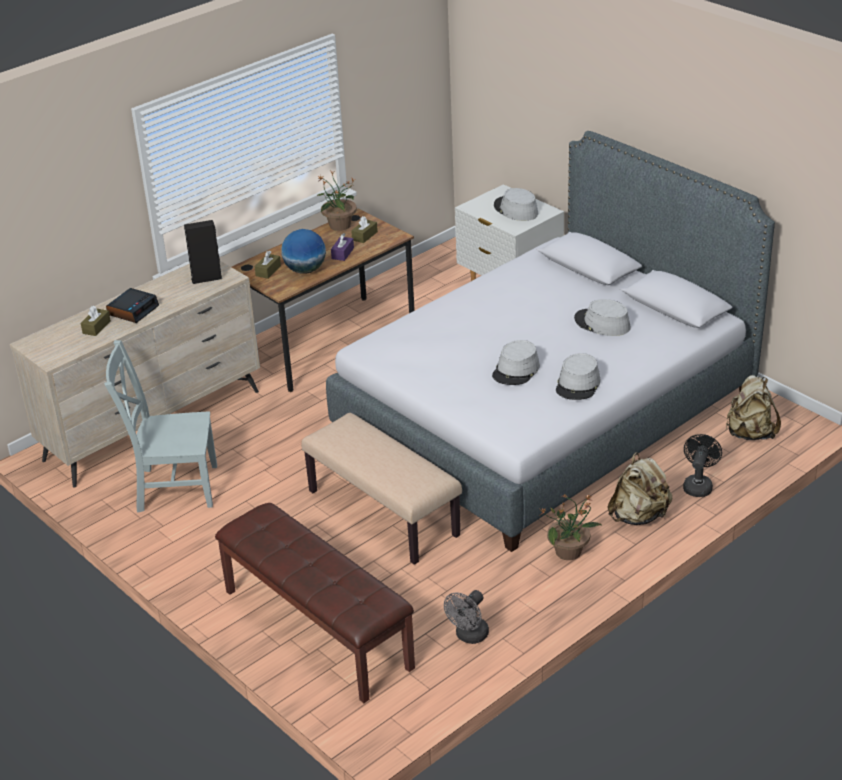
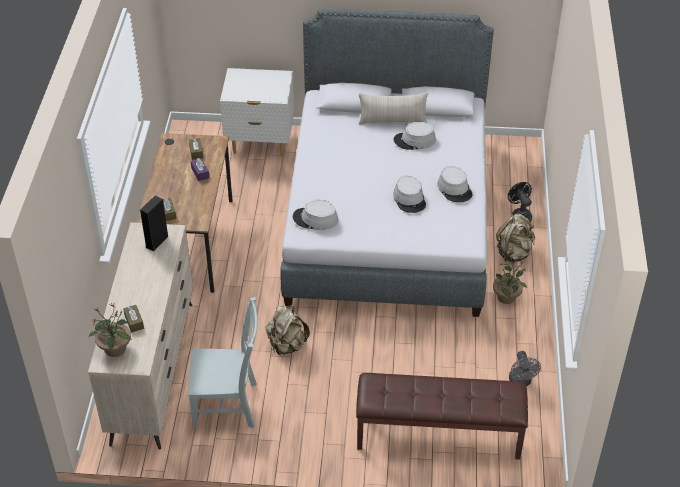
camera: 45 degrees left, 10 degrees up
(133, 310) = (141, 294): alarm clock -> none
(173, 488) = (229, 405): grey chair -> grey chair turned 135 degrees counterclockwise
(305, 270) = (193, 199): globe -> none
(339, 226) = (167, 153): potted plant -> potted plant (115, 349)
(384, 513) = (380, 338): beige bench -> none
(515, 210) = (261, 84): grey hat -> grey hat (315, 219)
(605, 296) = (392, 120): none -> beige pillow
(750, 433) = (506, 167): beige backpack -> beige backpack (287, 345)

